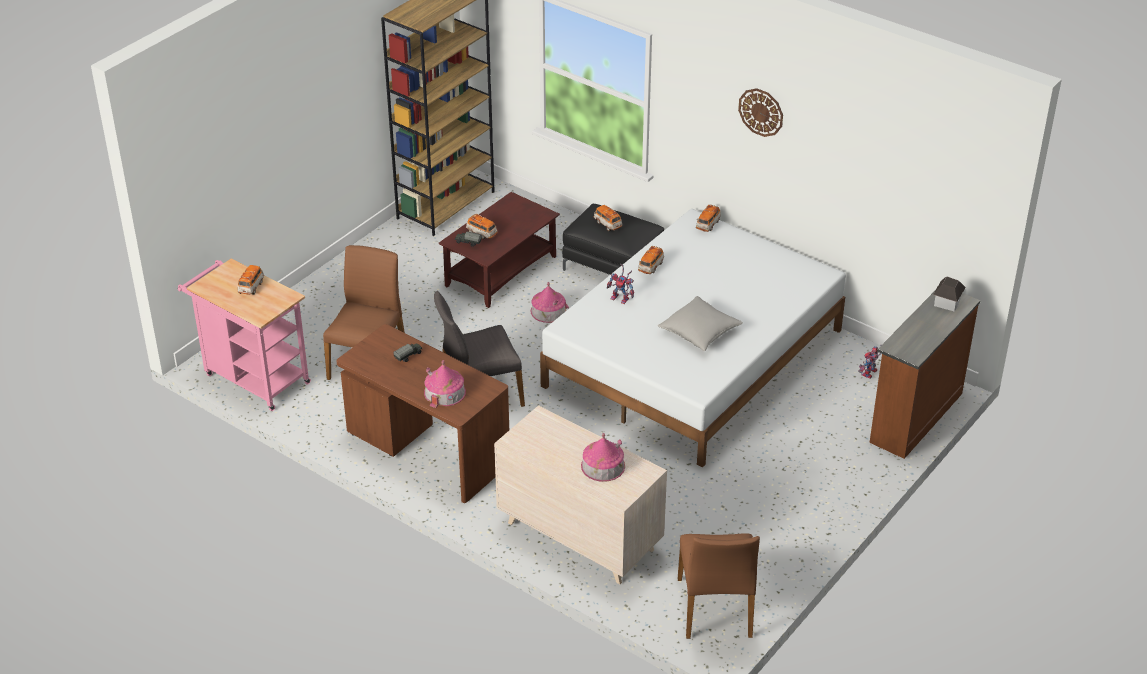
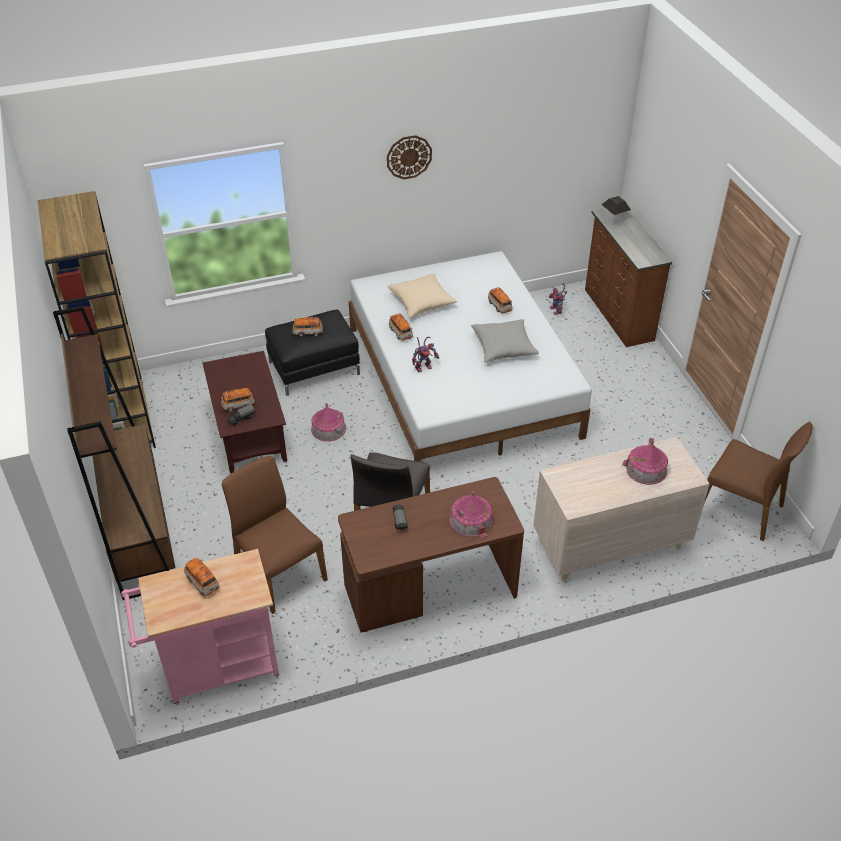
camera: 55 degrees left, 5 degrees up
(343, 274) = (139, 531): none -> brown bookcase
(707, 259) = (421, 302): none -> beige pillow
(708, 225) = (381, 282): toy car -> toy car (499, 306)

